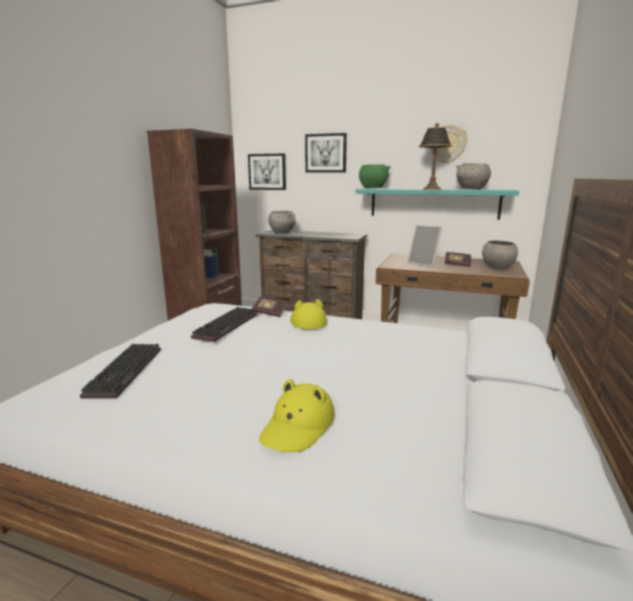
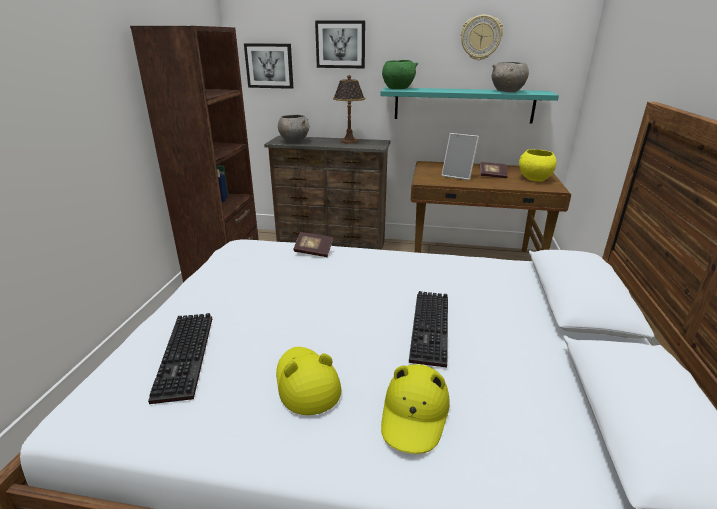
camera: 10 degrees left, 10 degrees up
(227, 326) = (276, 277): keyboard -> keyboard (432, 329)
(307, 321) = (360, 261): yellow hat -> yellow hat (306, 383)
(431, 189) = (464, 91): table lamp -> table lamp (349, 141)
(497, 268) = (534, 179): grey bowl -> yellow bowl

